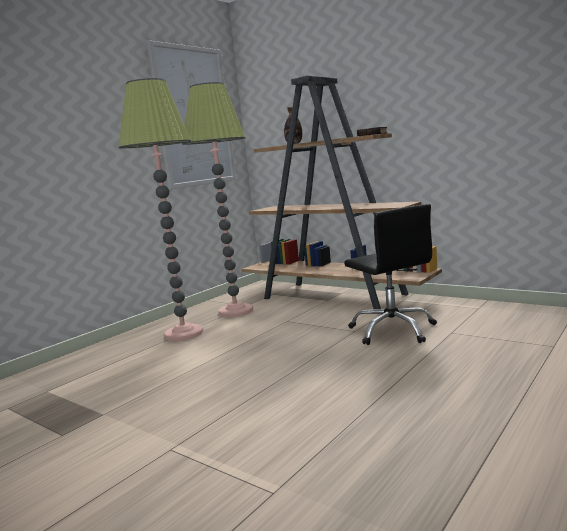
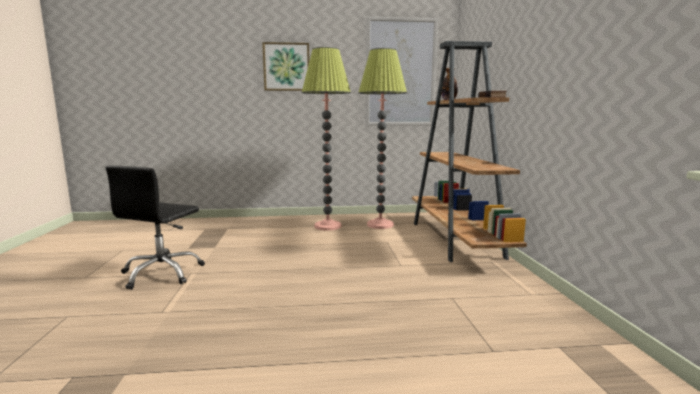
camera: 45 degrees right, 0 degrees up
(53, 110) = (286, 67): none -> picture
(393, 330) = (422, 276): black office chair -> black office chair (162, 273)

